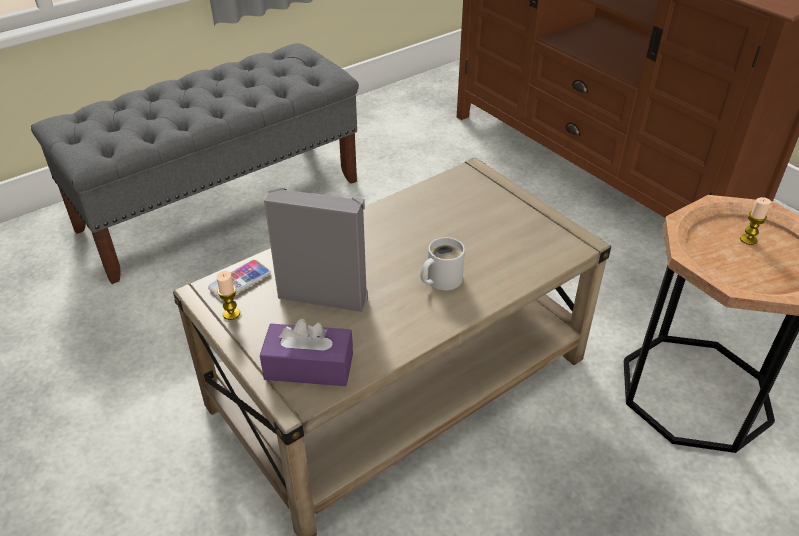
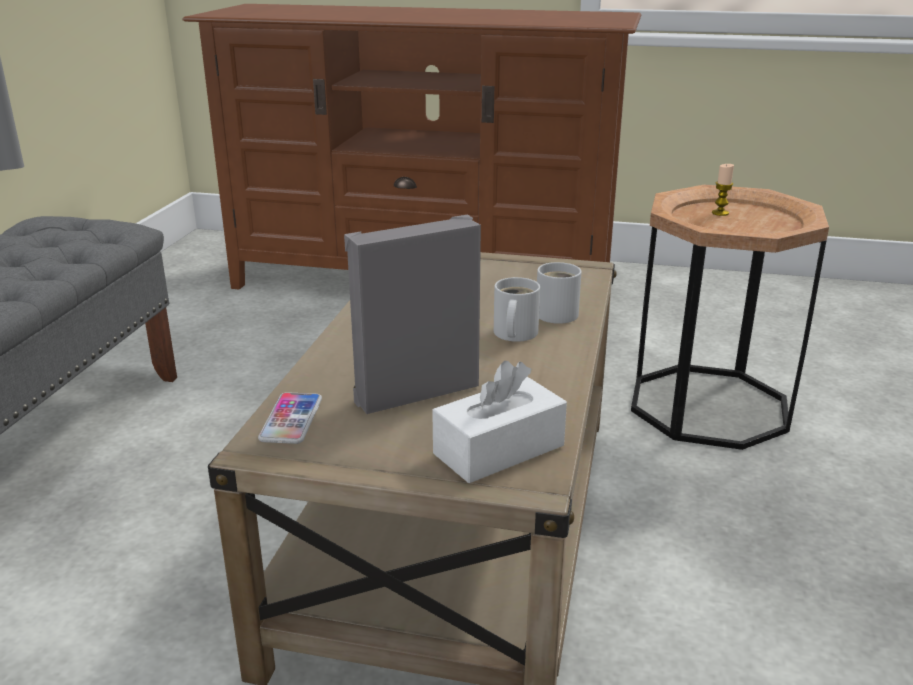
camera: 40 degrees left, 15 degrees down
(231, 314) = (330, 450): candle -> none
(309, 366) = (499, 449): purple tissue box -> white tissue box
(496, 276) = (558, 313): none -> white mug

